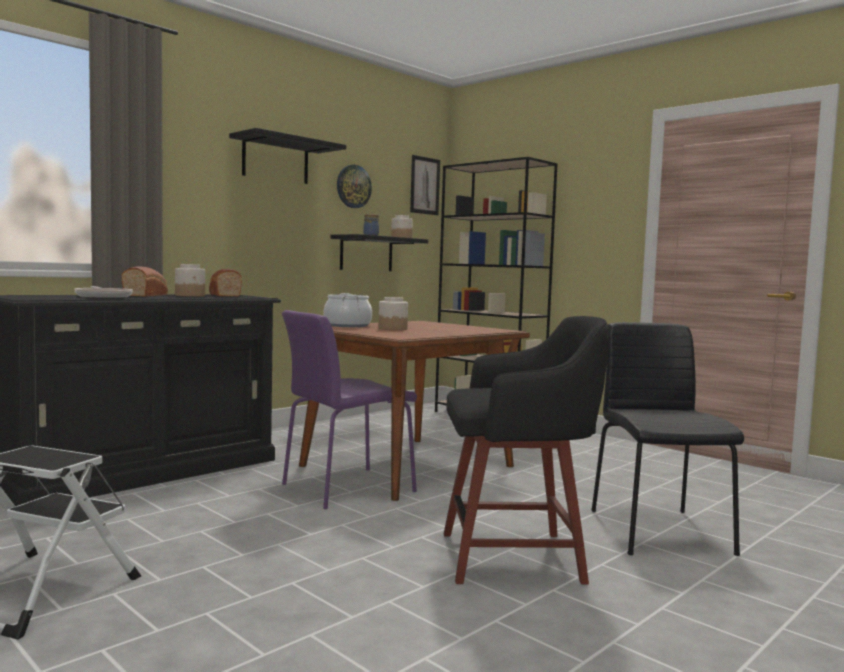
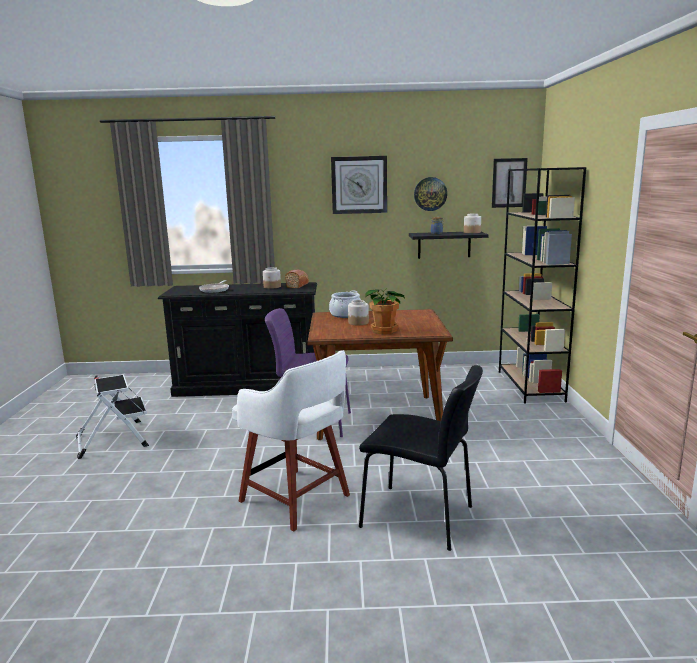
camera: 45 degrees right, 10 degrees up
(147, 295) = (249, 286): bread -> none
(275, 160) = (359, 185): black shelf -> wall clock
(451, 331) = (385, 331): none -> potted plant
(516, 558) = (296, 500): black stool -> white stool
(656, 529) = (421, 517): black chair -> black chair turned 75 degrees clockwise

